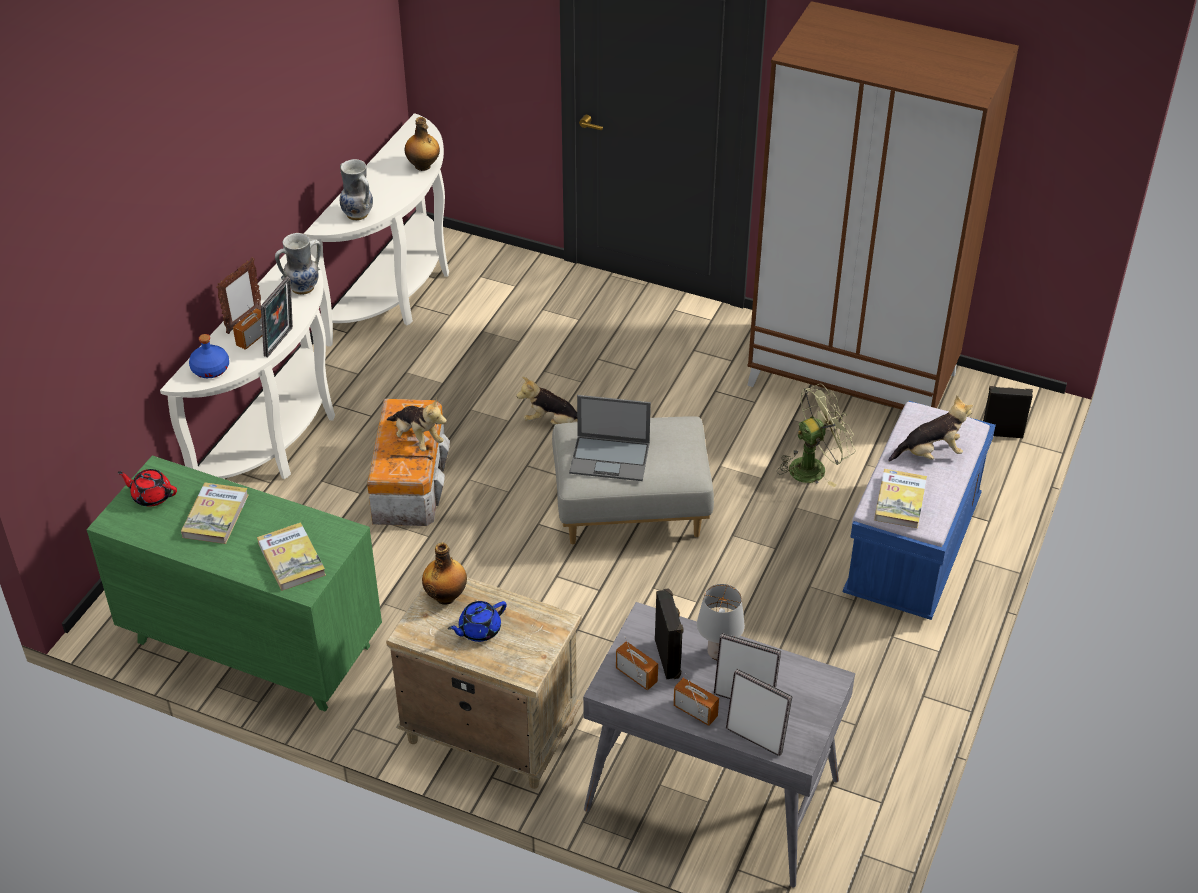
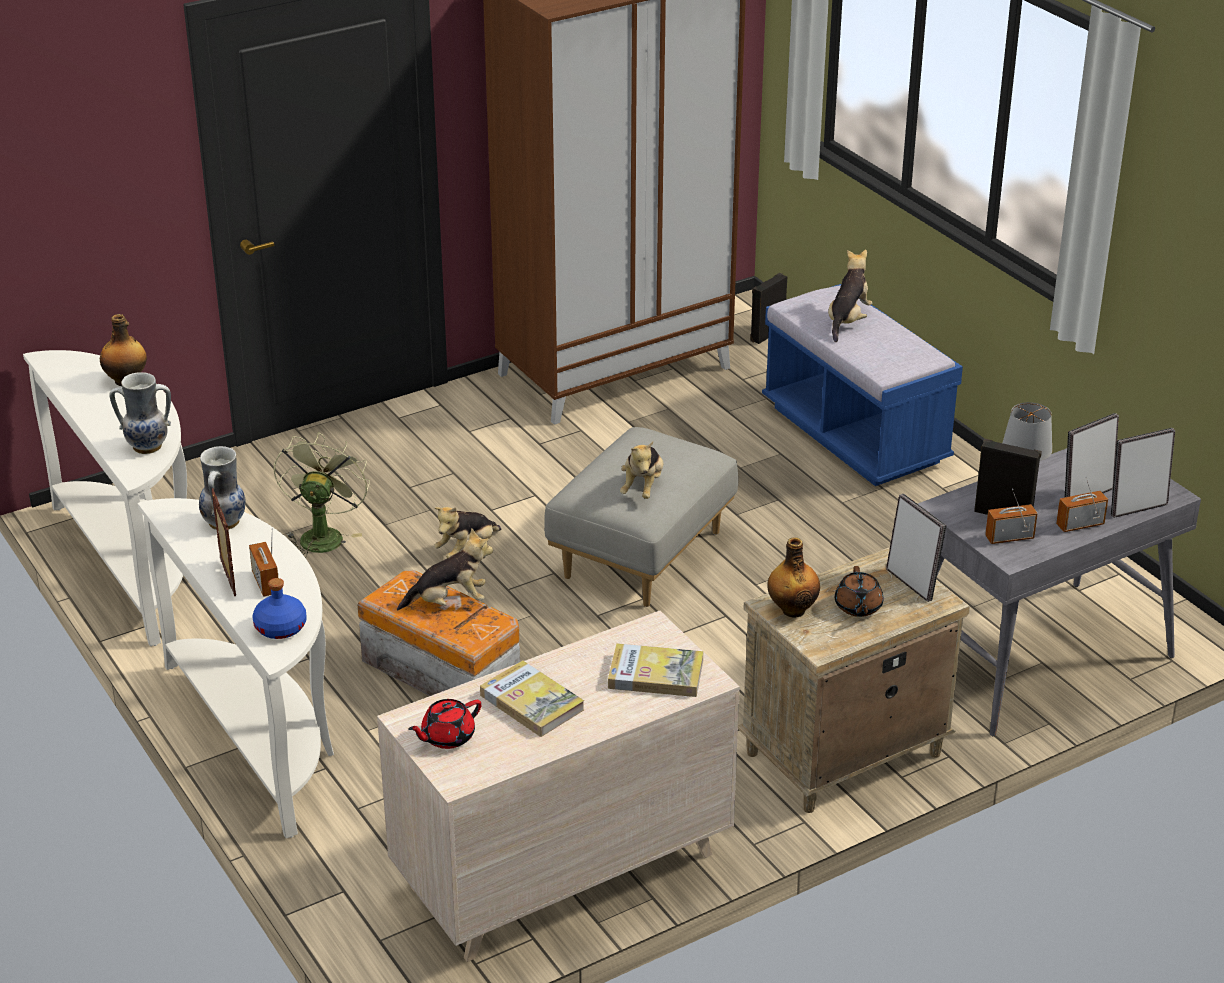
camera: 55 degrees left, 10 degrees down
(251, 644) = (561, 872): green dresser -> beige dresser
(281, 342) = (298, 567): picture frame -> picture frame (912, 583)
(479, 630) = (858, 607): blue teapot -> brown teapot
(611, 458) = (642, 487): laptop -> plush toy
(814, 467) = (700, 437): green fan -> green fan (322, 535)
(900, 501) = (889, 357): book -> none

